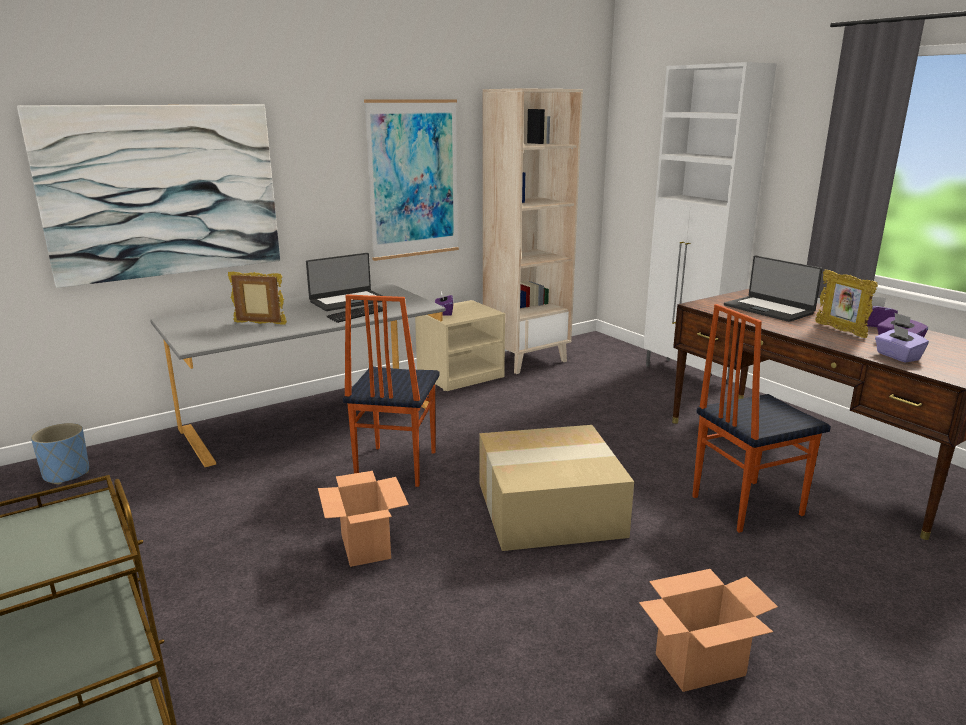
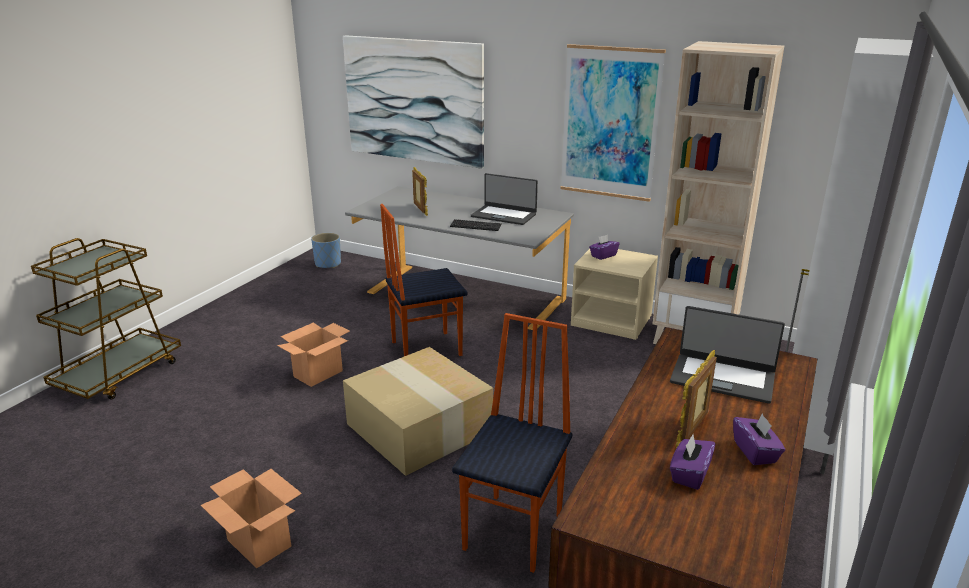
camera: 60 degrees right, 5 degrees up
(745, 505) = (515, 531): chair -> chair turned 75 degrees clockwise
(769, 309) = (722, 378): laptop -> laptop turned 90 degrees counterclockwise
(897, 356) = (626, 474): purple tissue box -> none

